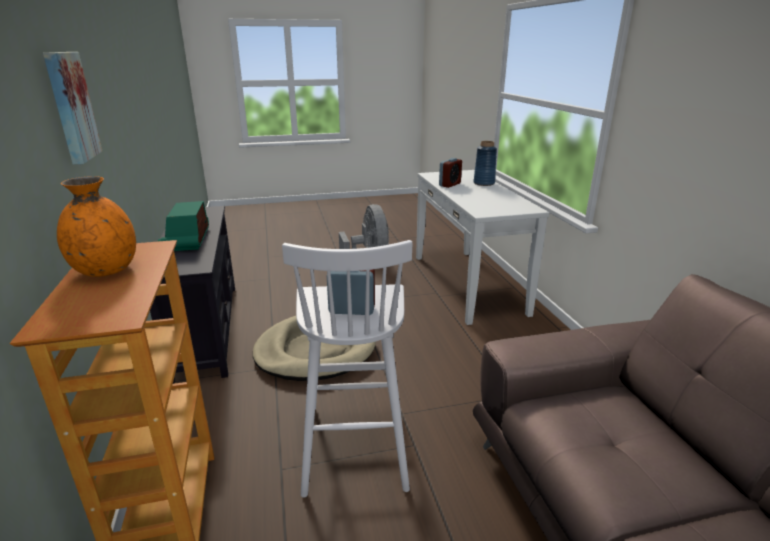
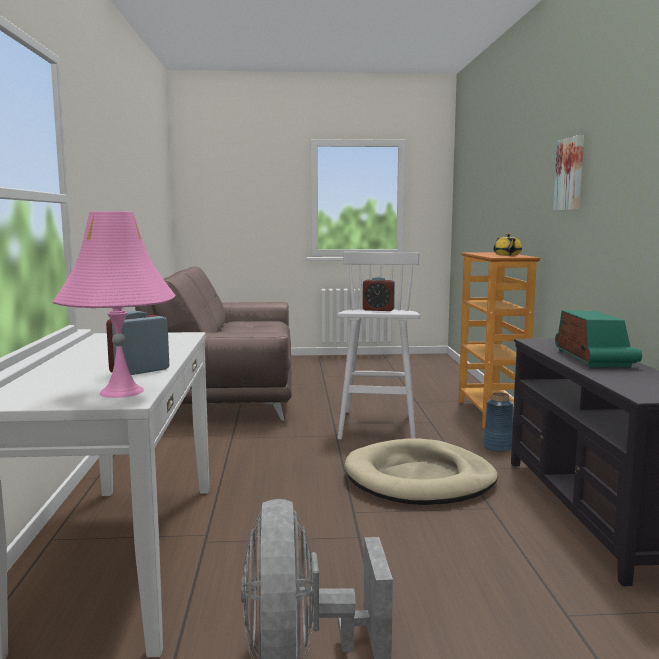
camera: 170 degrees left, 15 degrees down
(105, 270) = (507, 255): orange vase -> yellow teapot
(437, 176) = (122, 391): none -> pink table lamp
(484, 183) = (60, 370): blue vase -> blue vase (497, 447)

